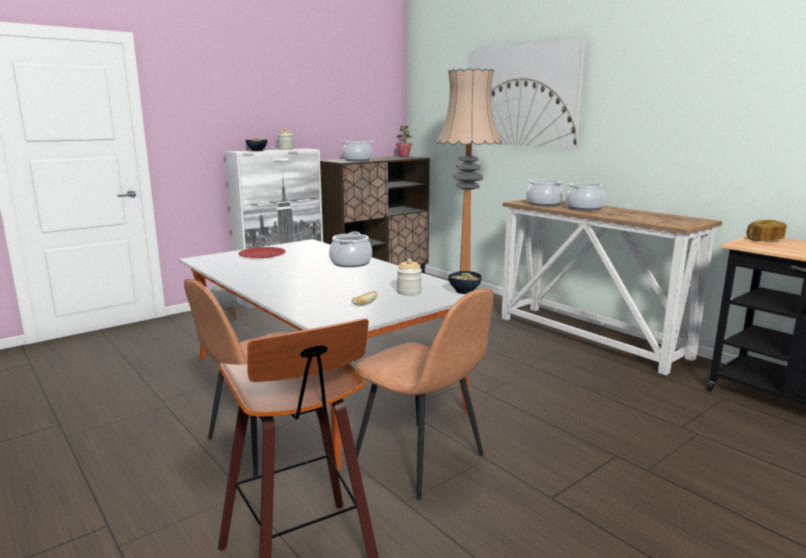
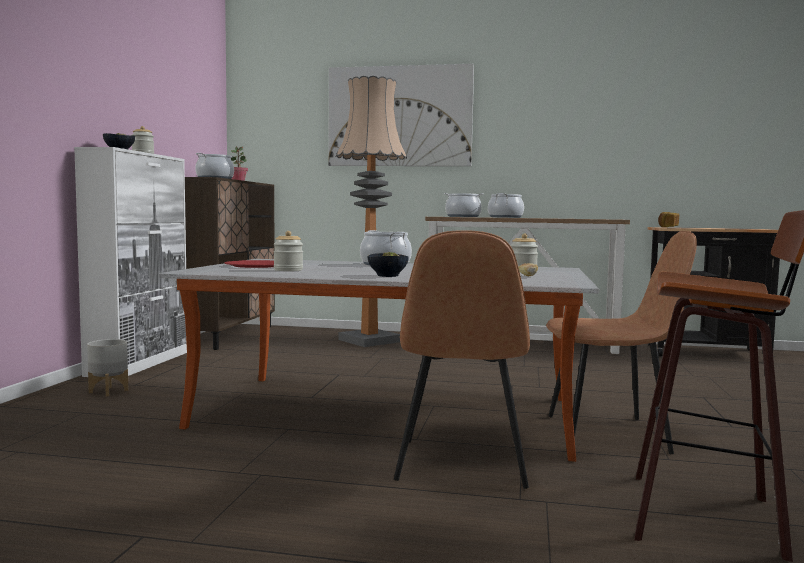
camera: 40 degrees left, 10 degrees down
(253, 265) = (288, 270): none -> jar
(465, 291) = (559, 268): bowl -> bowl (388, 276)

